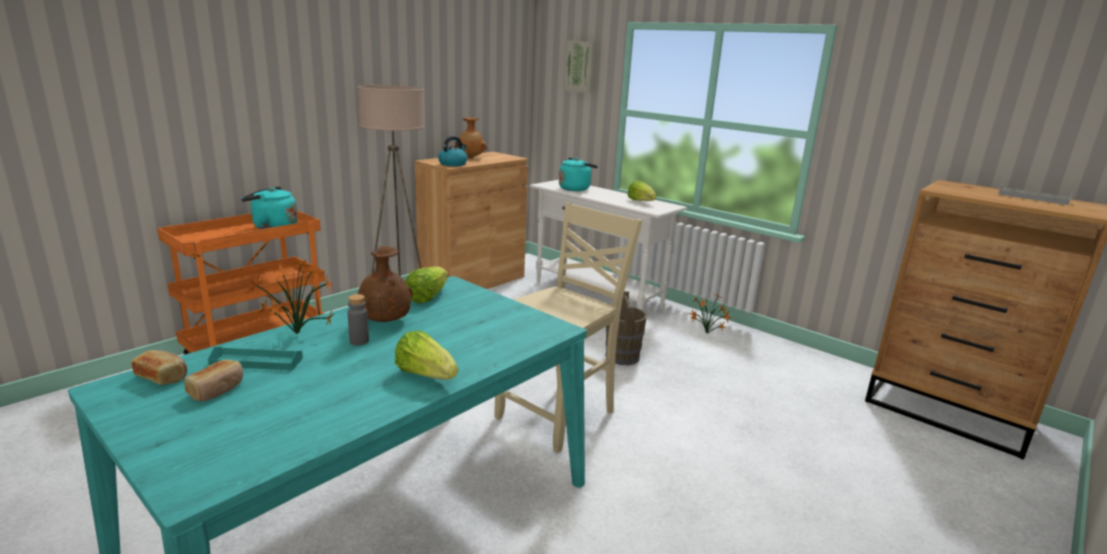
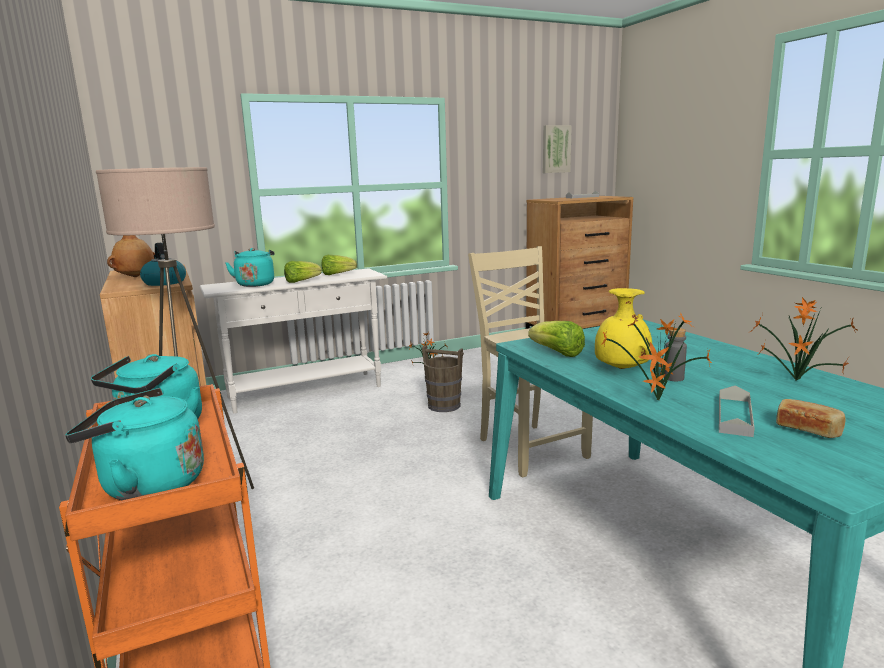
camera: 65 degrees left, 5 degrees down
(162, 376) = (790, 458): bread -> none
(202, 238) = (147, 485): none -> turquoise kettle
(256, 362) = (734, 416): turquoise tray -> grey tray
(356, 397) = (793, 380): none -> potted plant
(384, 321) = (621, 369): brown vase -> yellow vase
(426, 375) = (741, 360): lettuce -> lettuce (301, 281)
(581, 67) = (179, 147): picture -> picture (555, 149)

